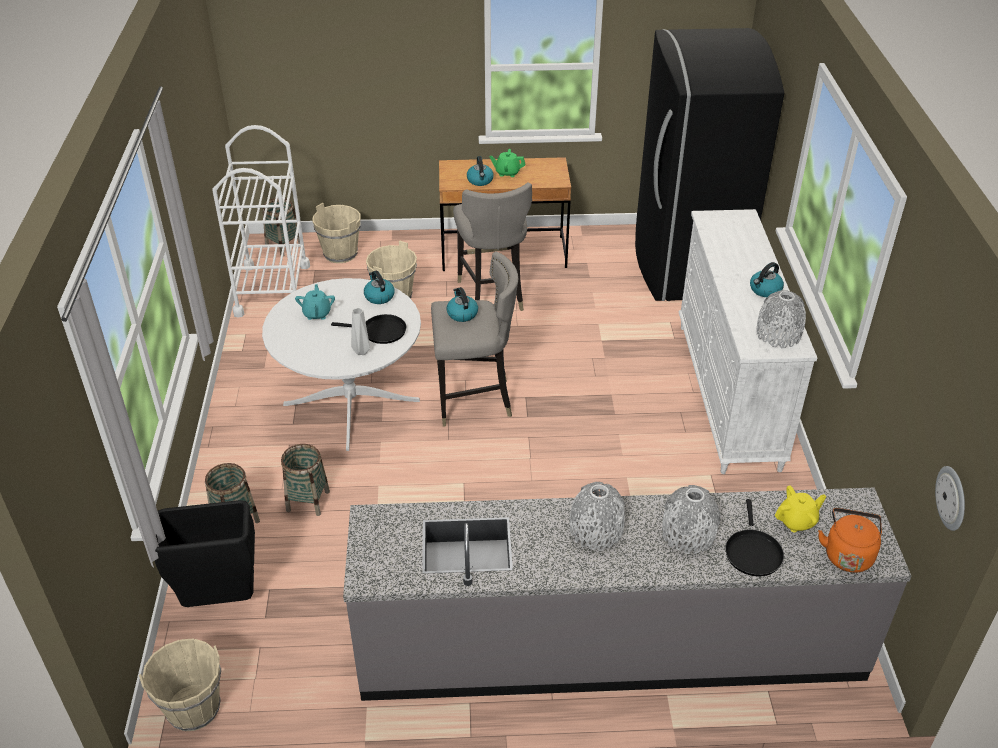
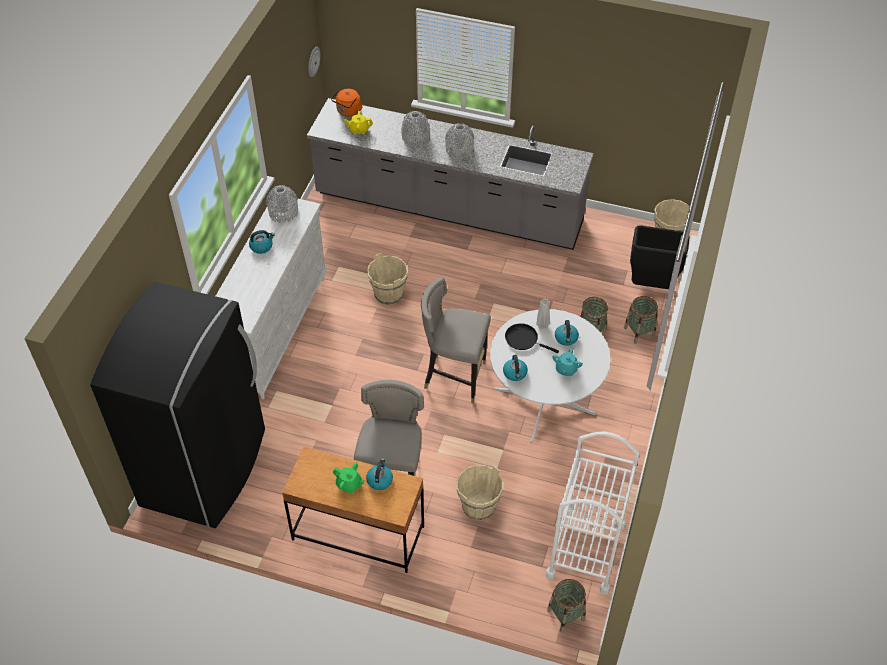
camera: 160 degrees left, 10 degrees up
(341, 254) = (511, 583): beige bucket -> beige bucket (388, 294)
(462, 314) = (461, 333): kettle -> kettle (566, 338)
(752, 552) = (391, 123): black frying pan -> none

